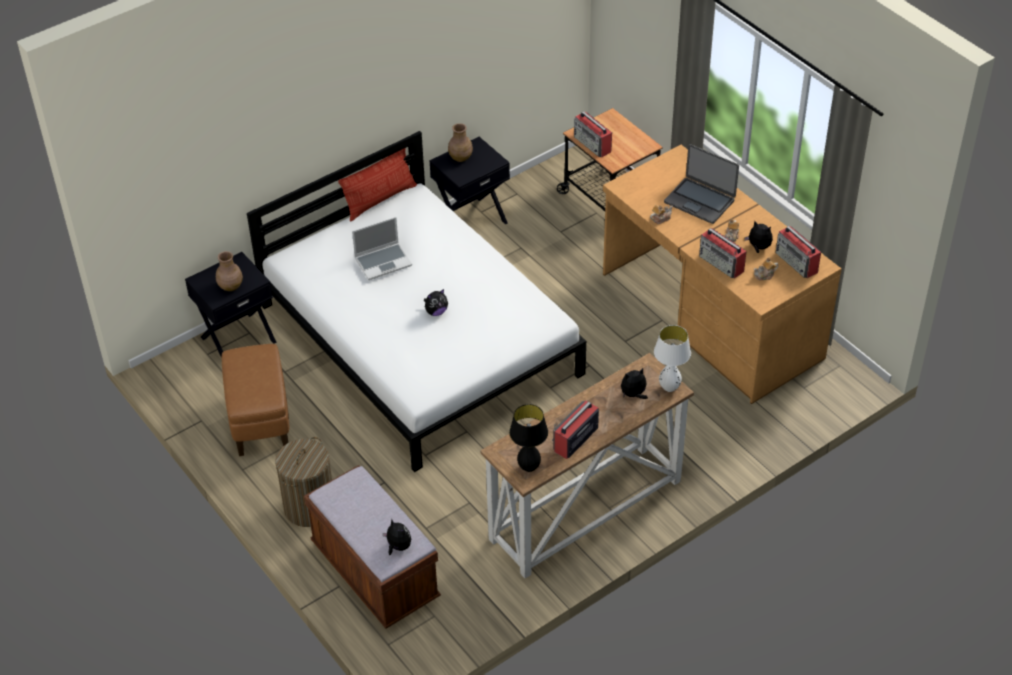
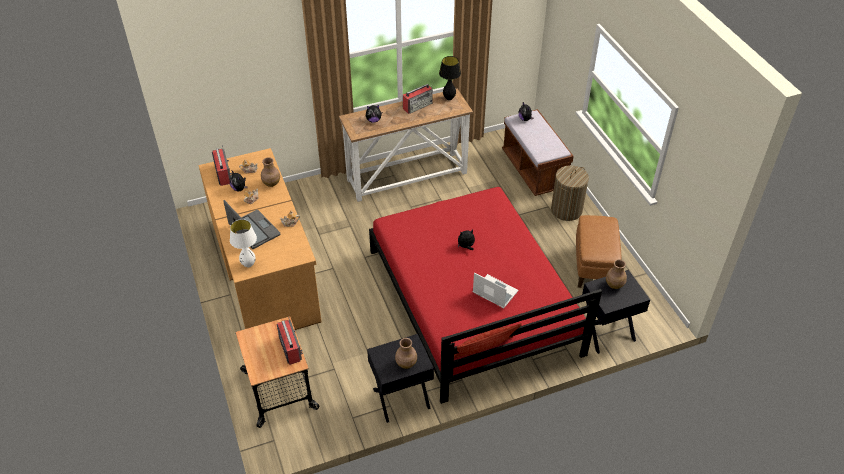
camera: 165 degrees left, 0 degrees up
(383, 261) = (494, 292): laptop -> laptop turned 45 degrees clockwise
(420, 339) = (472, 301): white bed -> red bed
(669, 388) = (351, 120): white table lamp -> white table lamp (248, 264)
(721, 264) = (271, 183): radio -> brown vase

